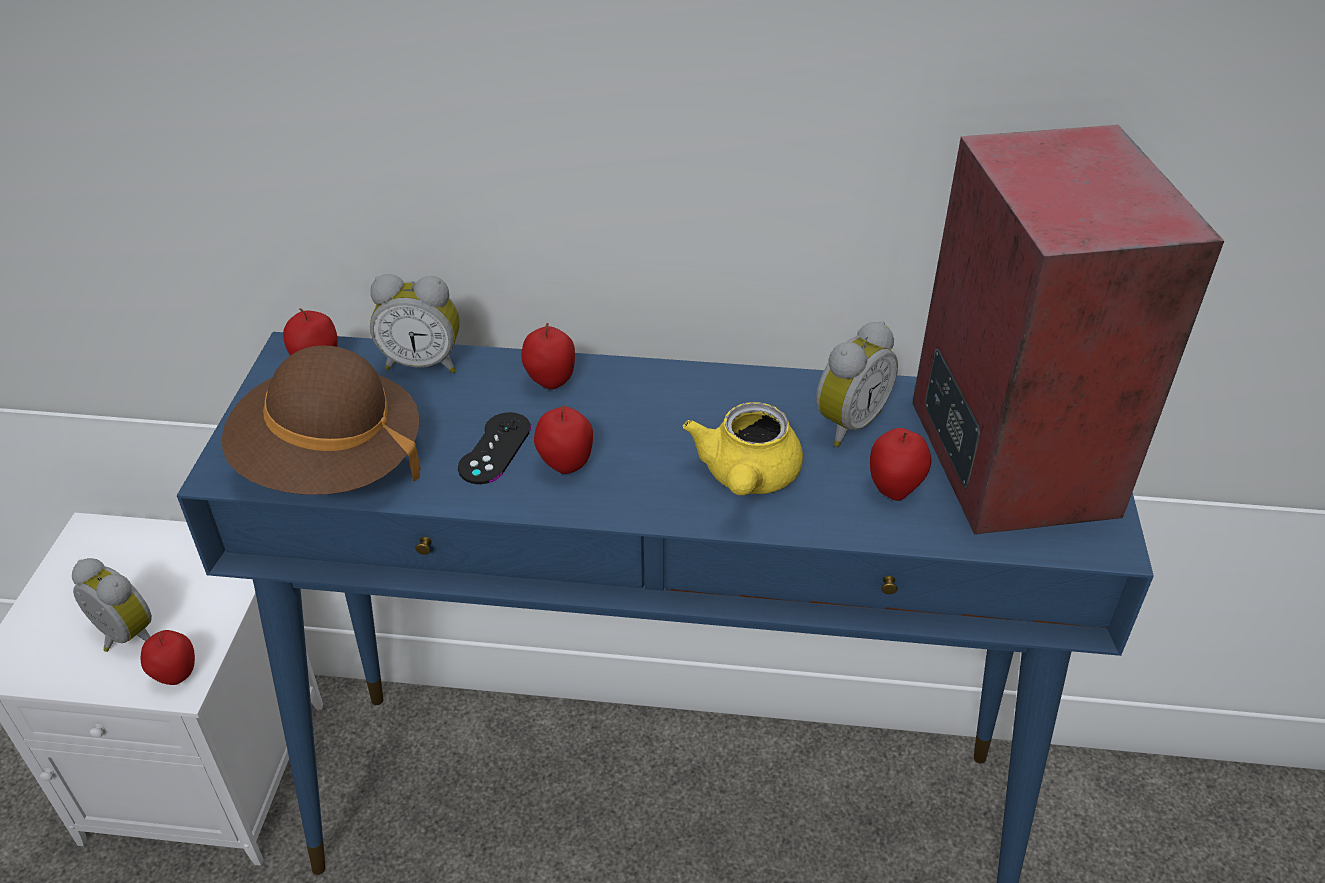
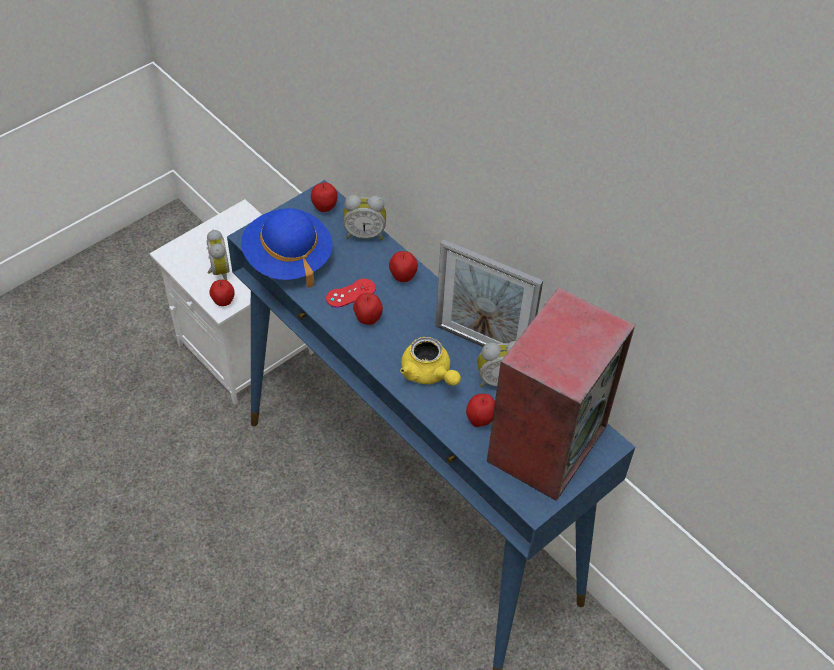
camera: 40 degrees right, 10 degrees up
(331, 463) = (288, 259): brown hat -> blue hat
(423, 362) = (365, 234): alarm clock -> alarm clock turned 45 degrees counterclockwise
(495, 448) = (350, 293): black game controller -> red game controller
(747, 478) = (429, 374): yellow teapot -> yellow teapot turned 90 degrees counterclockwise
(766, 396) = (481, 344): none -> picture frame

